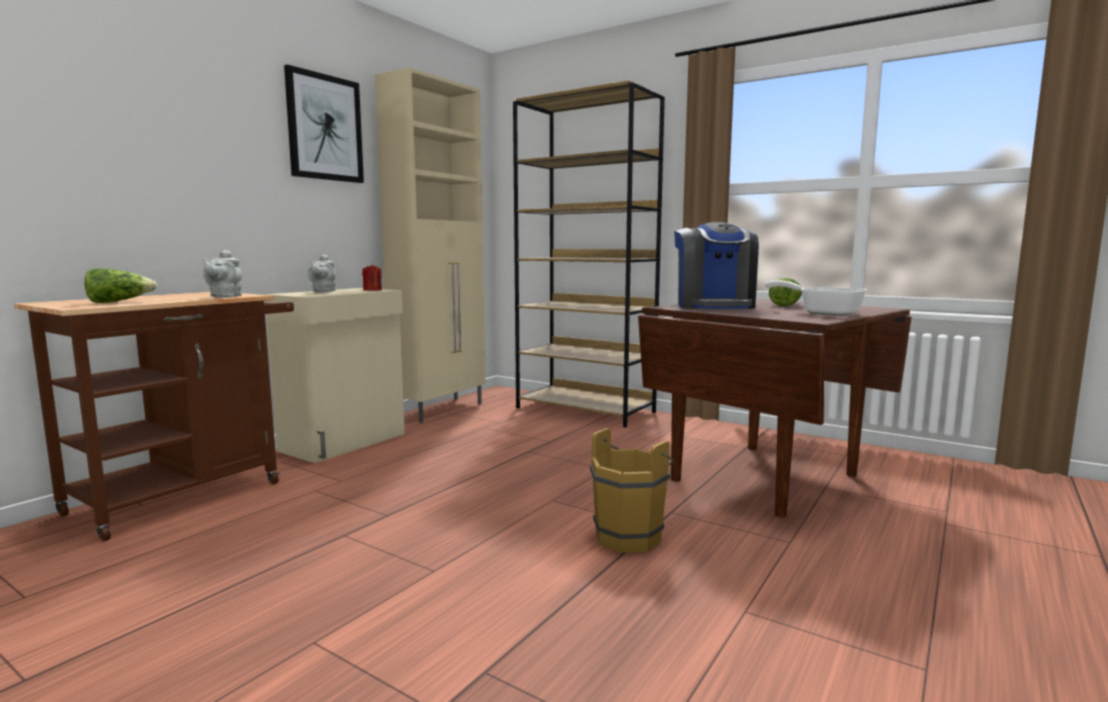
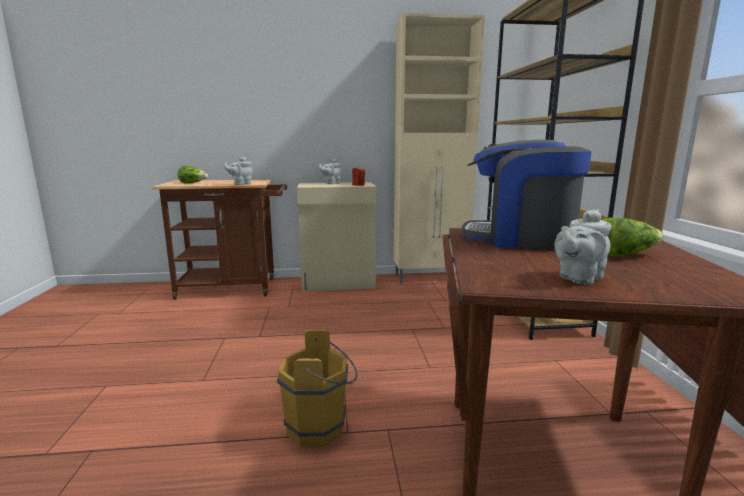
camera: 50 degrees right, 5 degrees up
(324, 128) = (352, 70): picture -> none
(714, 306) = (520, 239): coffee machine -> coffee machine turned 60 degrees clockwise
(823, 313) = (578, 278): frying pan -> grey teapot

